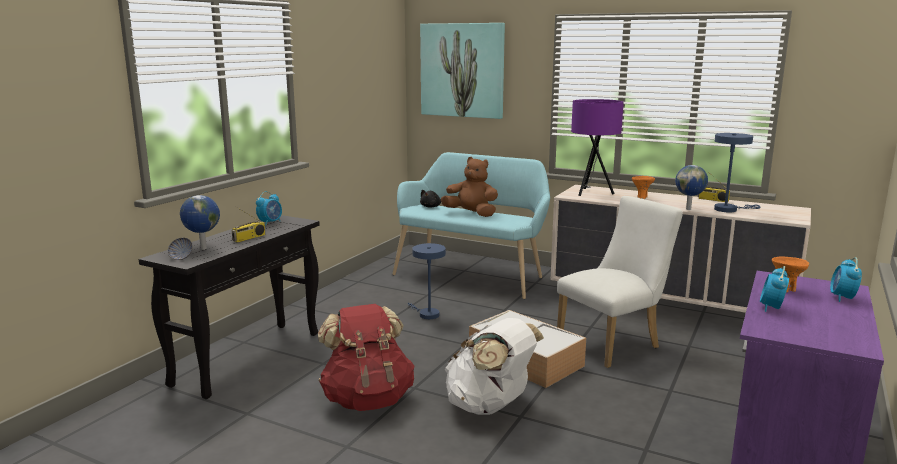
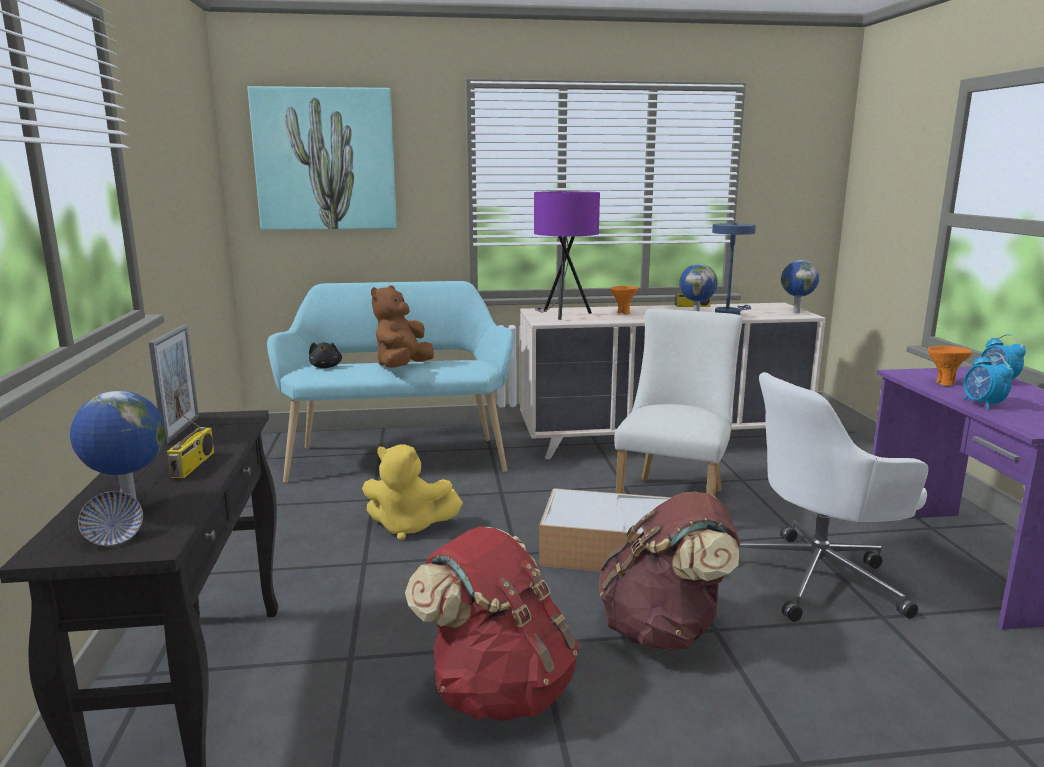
camera: 35 degrees left, 0 degrees up
(270, 222) = (181, 430): alarm clock -> picture frame
(426, 314) = (409, 527): blue table lamp -> yellow plush toy
(471, 214) = (402, 367): brown plush toy -> brown plush toy turned 60 degrees counterclockwise
(490, 406) = (665, 631): white backpack -> brown backpack
(639, 416) = (819, 578): none -> white office chair
(793, 217) = (796, 312): none -> globe

